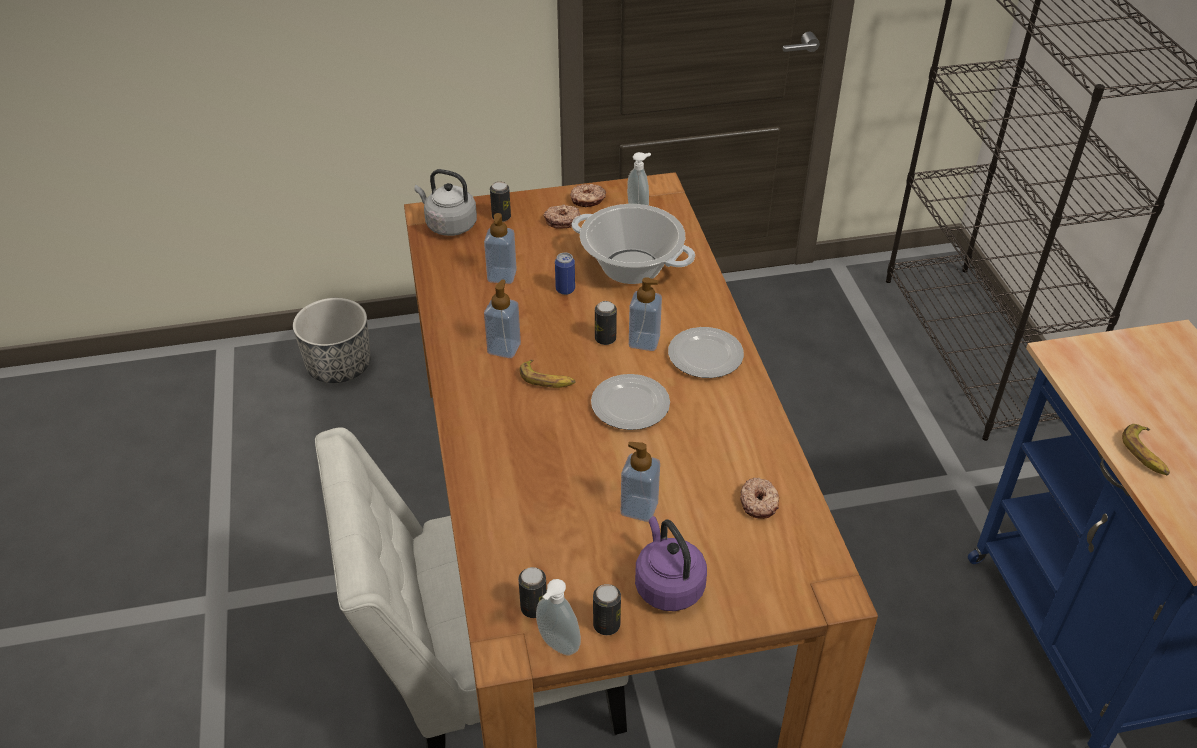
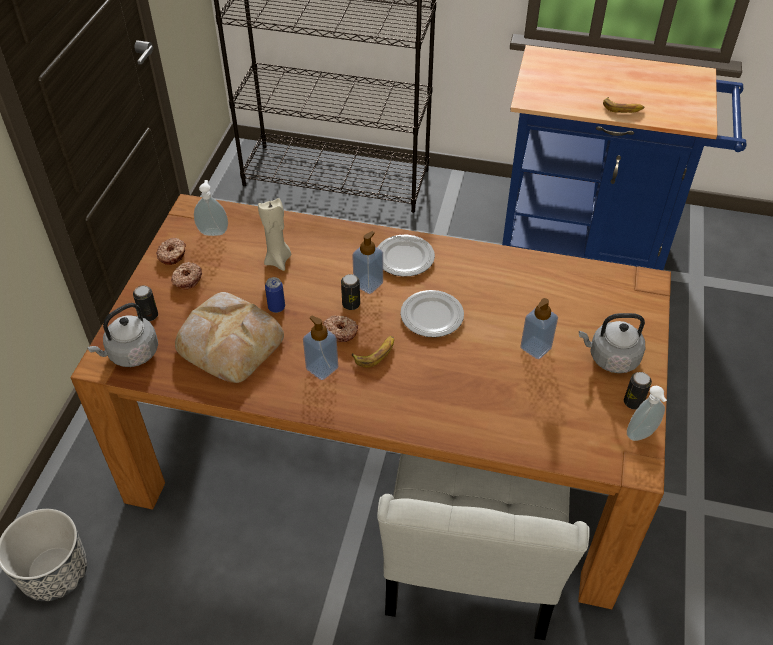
camera: 65 degrees left, 5 degrees up
(502, 276) = (229, 340): soap dispenser -> bread
(534, 608) = (604, 437): can -> none
(631, 267) = (278, 260): cooking pot -> beige candle
(667, 585) = (610, 358): purple kettle -> grey kettle
(759, 503) = (558, 286): donut -> donut (340, 331)

